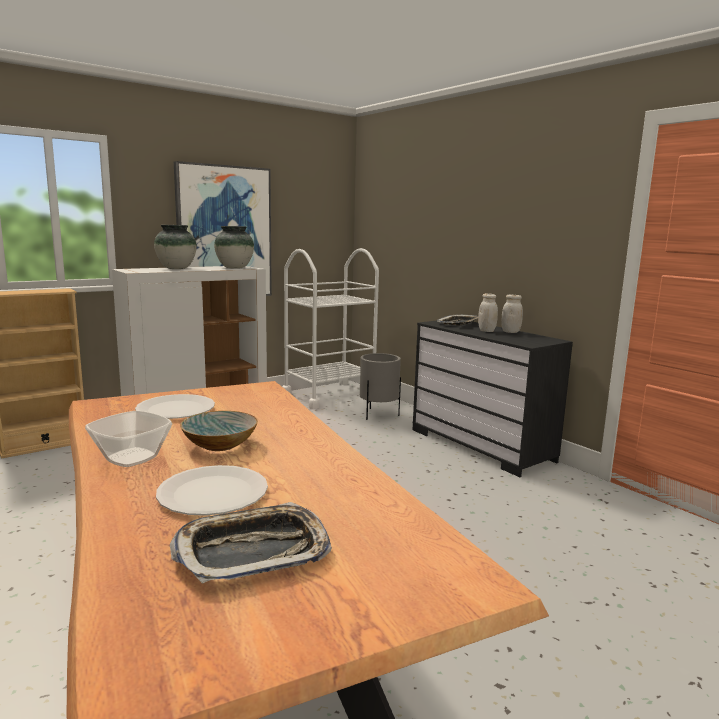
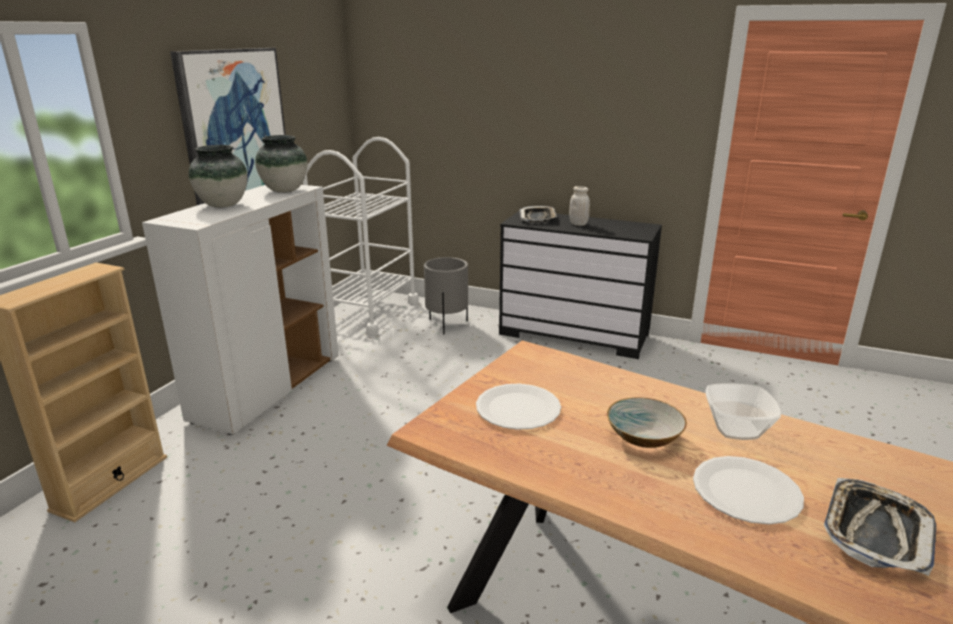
camera: 30 degrees left, 10 degrees up
(130, 458) = (610, 484): bowl -> bowl (736, 430)
(510, 332) = (598, 221): white jar -> none

